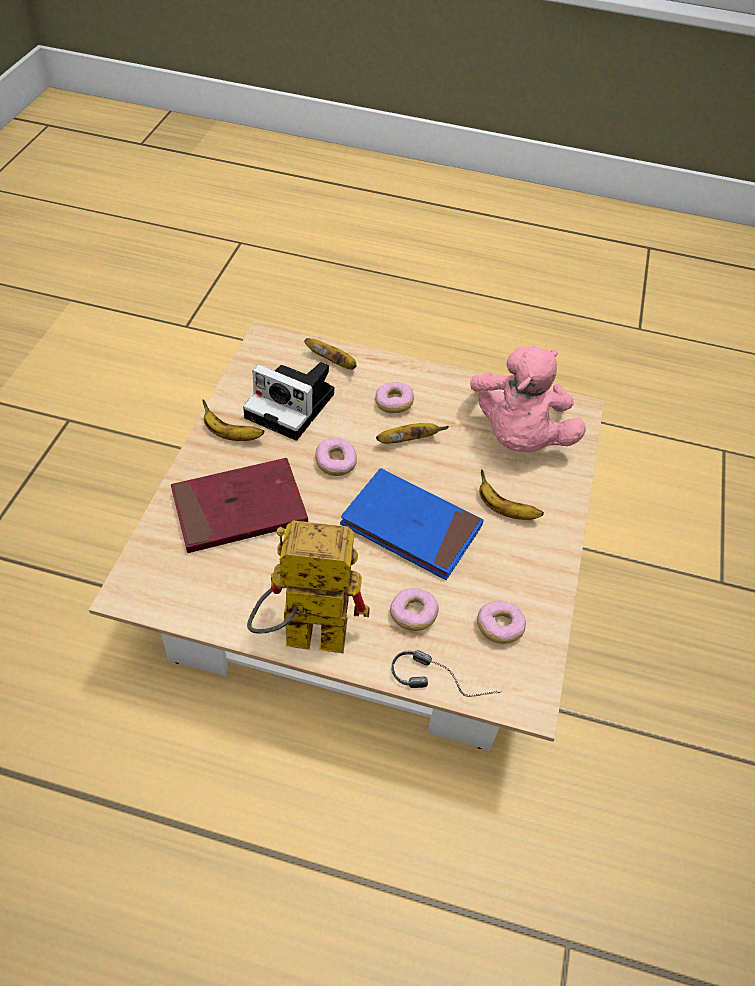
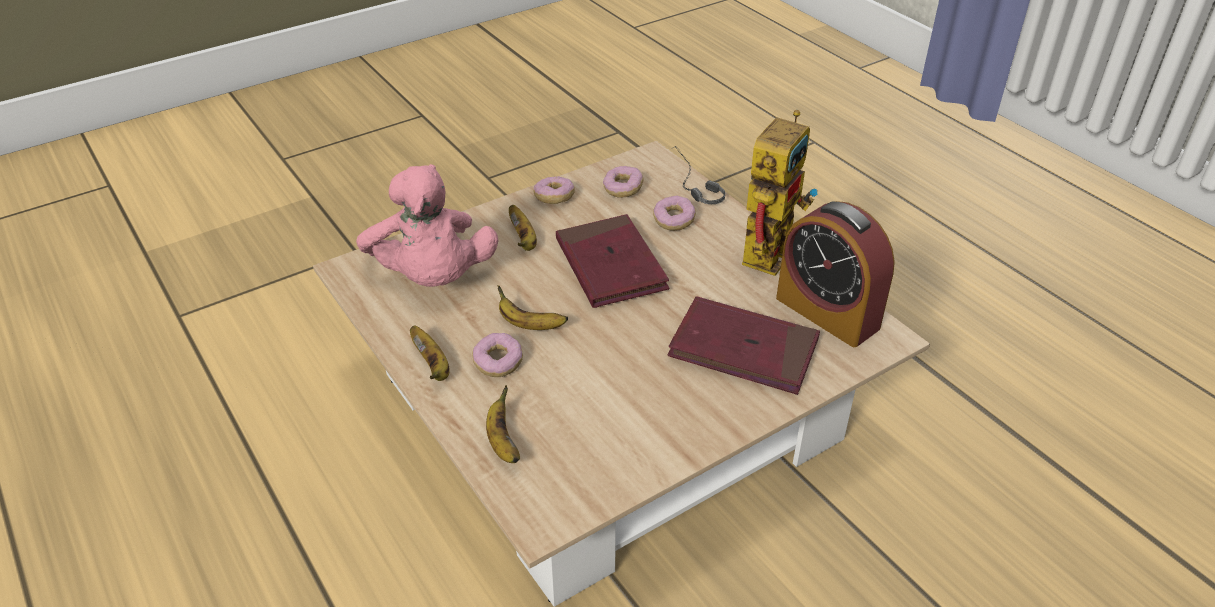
camera: 135 degrees left, 10 degrees down
(196, 588) = (827, 312): none -> alarm clock
(230, 435) = (694, 422): banana -> banana (433, 366)
(293, 406) = (599, 416): camera -> none
(301, 637) = (768, 247): toy robot -> toy robot turned 105 degrees counterclockwise
(335, 463) = (617, 341): donut -> donut (554, 198)
(411, 527) = (610, 266): blue book -> red book
(517, 436) = (432, 278): pink plush toy -> pink plush toy turned 105 degrees clockwise

